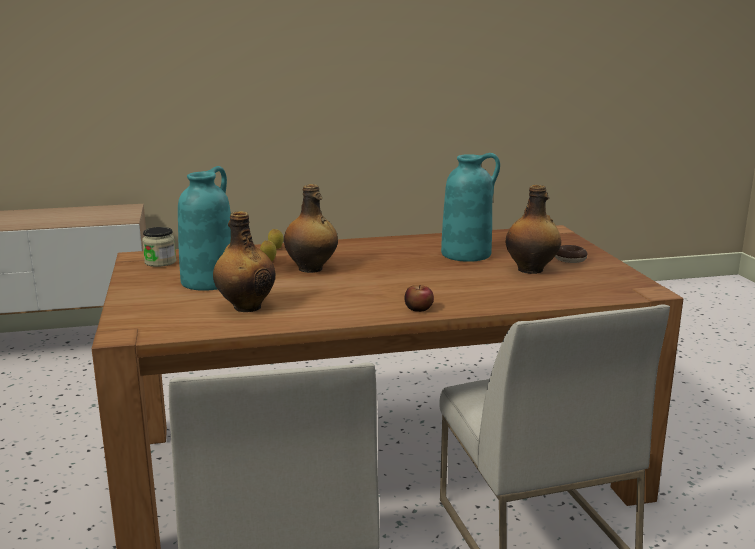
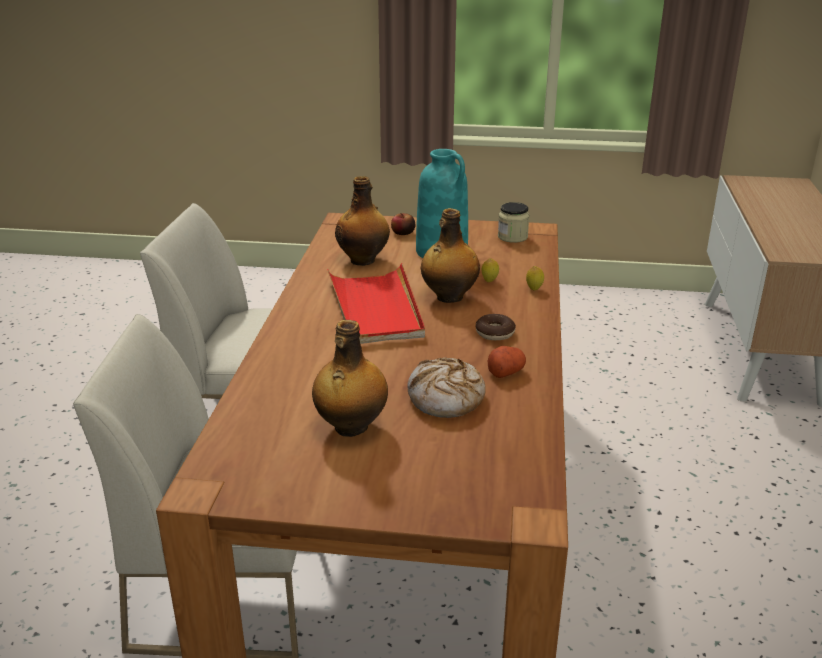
camera: 110 degrees right, 10 degrees up
(353, 287) = (376, 308): none -> red tray
(416, 245) = (505, 372): none -> potato
(418, 309) = (291, 328): apple -> apple (403, 233)
(467, 254) = (446, 398): turquoise vase -> bread
(570, 259) = (369, 475): donut -> donut (495, 333)

